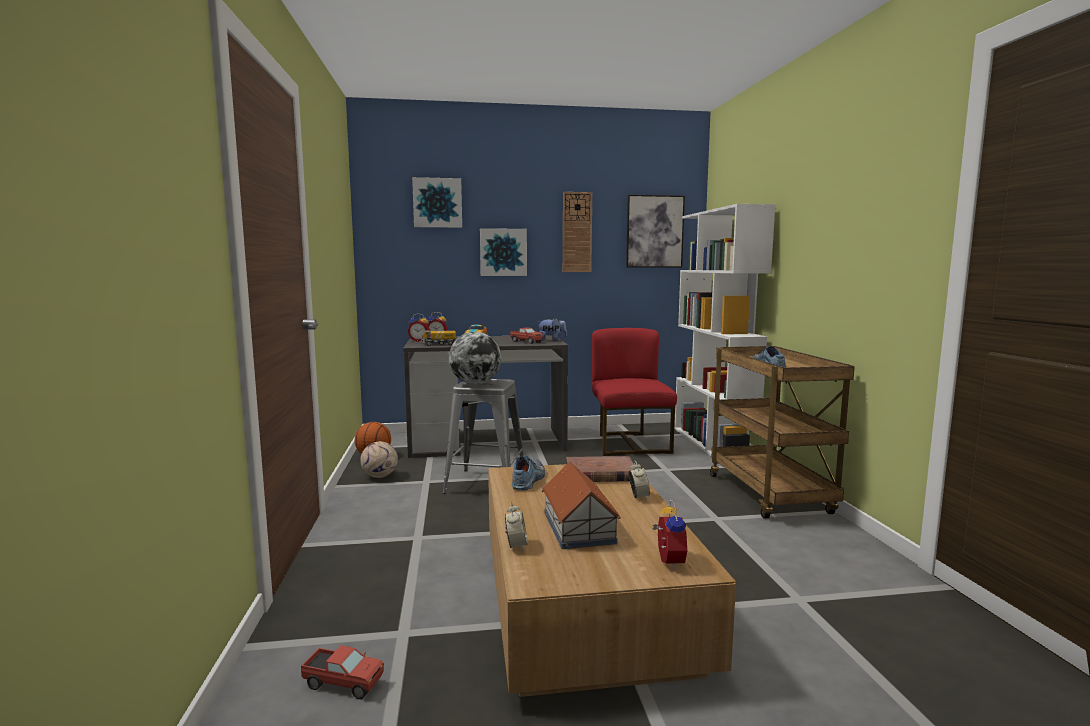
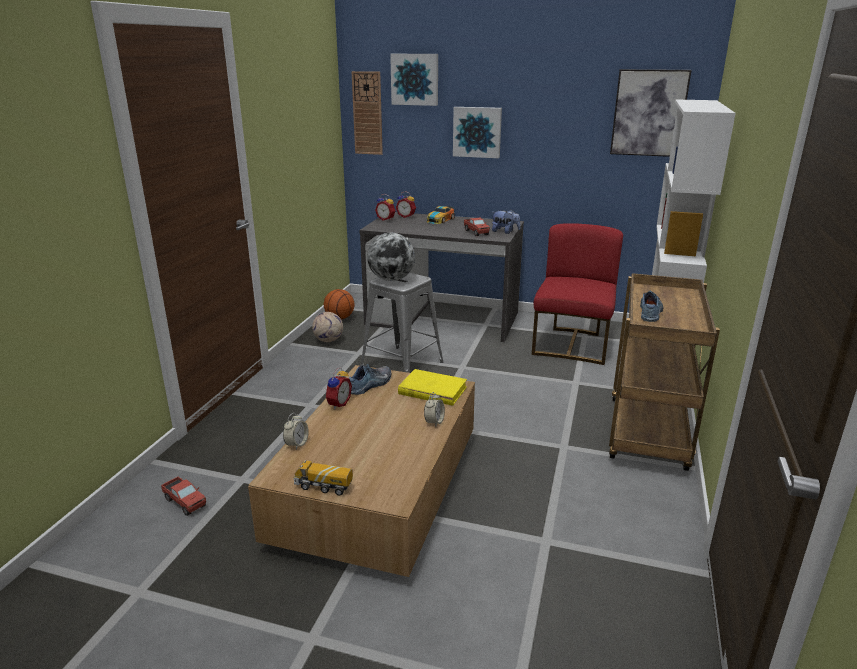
camera: 25 degrees right, 15 degrees up
(438, 344) = (393, 228): toy truck -> toy truck (323, 487)
(577, 232) = (556, 112): wall clock -> wall clock (367, 113)
(578, 528) = (354, 440): toy house -> none
(599, 474) = (432, 390): brown book -> yellow book
(667, 561) = (381, 486): alarm clock -> alarm clock (337, 404)

